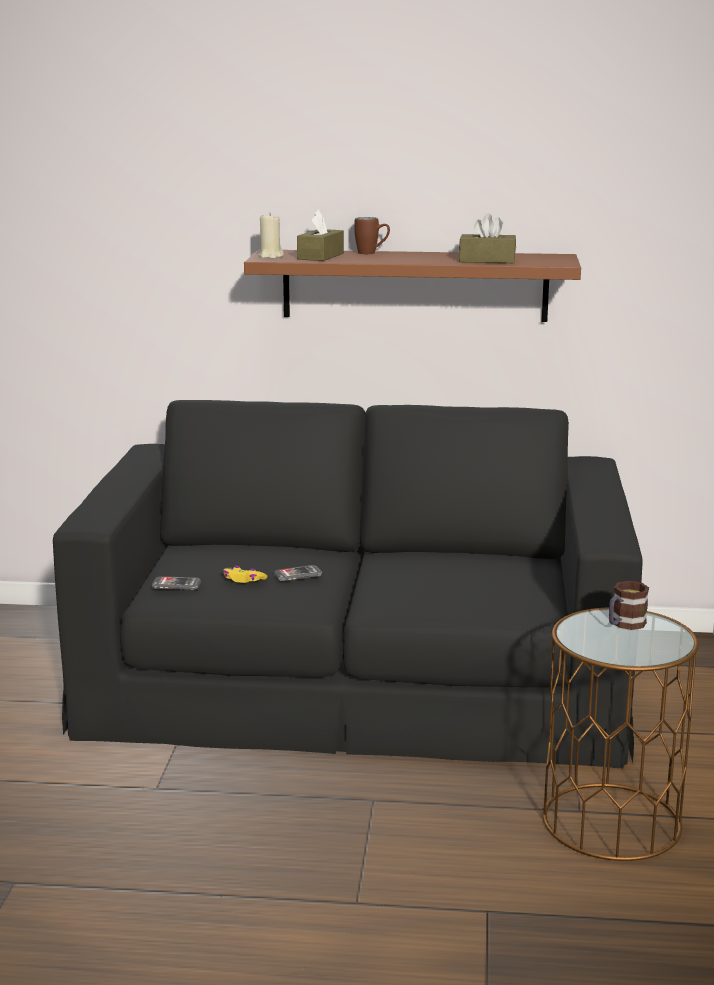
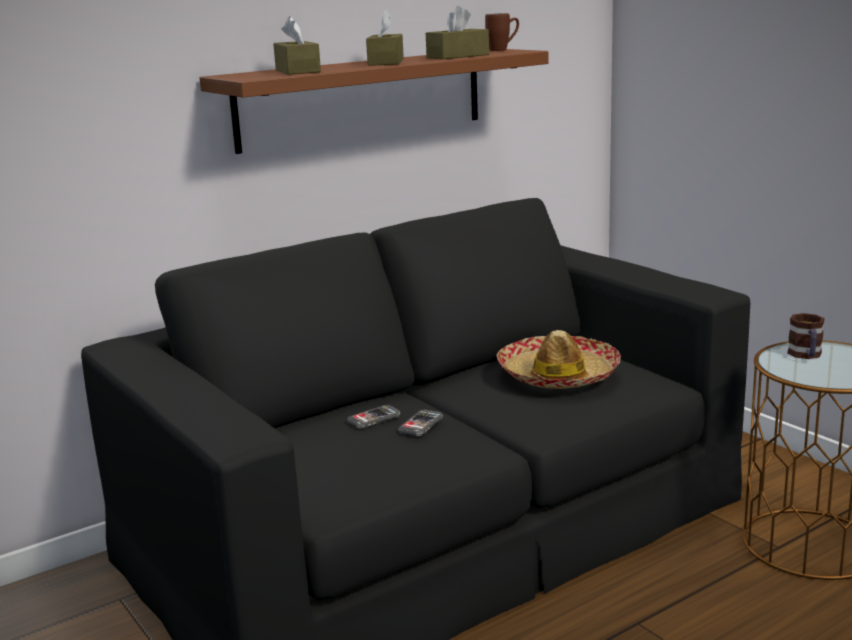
camera: 40 degrees left, 0 degrees up
(176, 585) = (324, 481): phone -> phone (374, 419)
(243, 580) = (382, 449): yellow game controller -> none
(271, 256) = (248, 76): beige candle -> none
(372, 253) = (332, 65): brown mug -> brown mug (503, 49)
(411, 258) = (386, 62): none -> brown tissue box
(461, 578) = (557, 375): none -> hat

